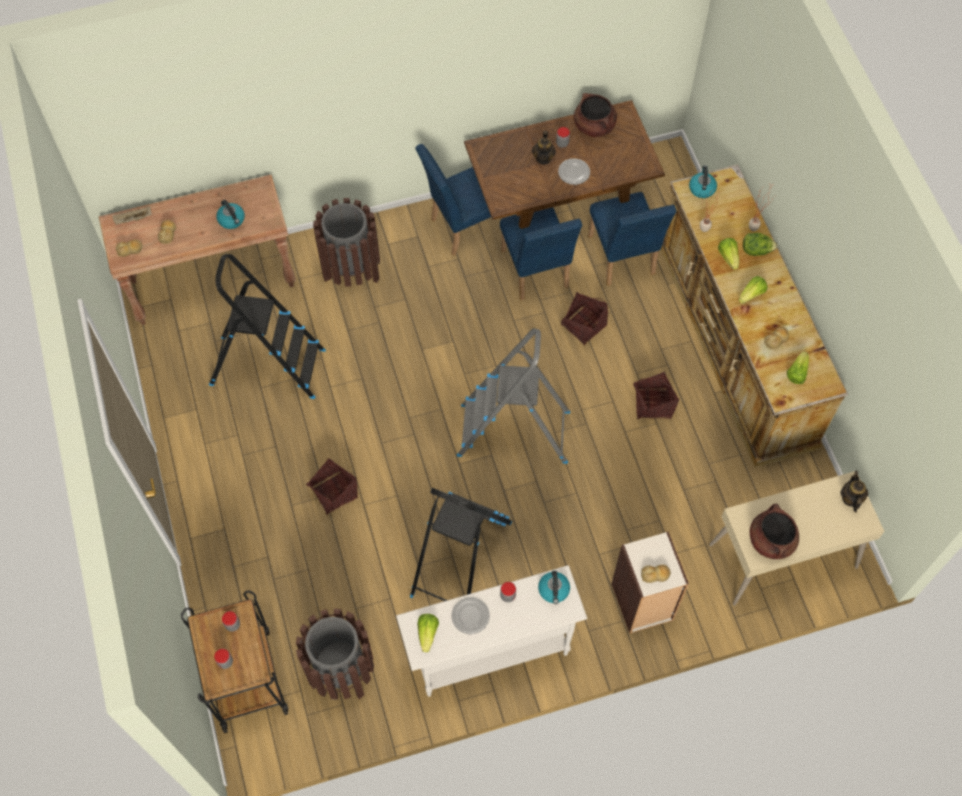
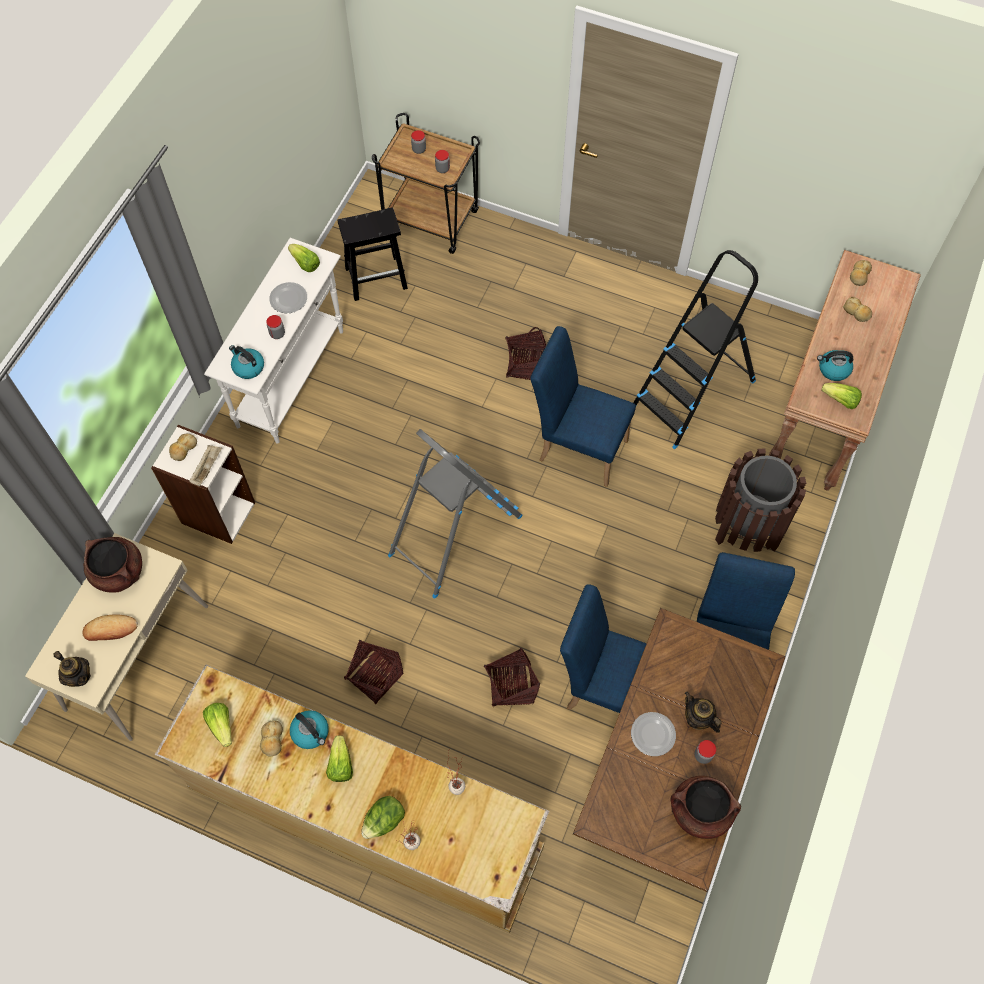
camera: 130 degrees right, 0 degrees up
(133, 219) = (895, 296): beige tray -> beige tray (207, 468)
(341, 671) = (377, 277): brown trash can -> black stool
(462, 557) = (384, 414): black step ladder -> none
(622, 260) = (554, 790): blue chair -> blue chair (577, 446)
(701, 188) = (510, 837): kettle -> kettle (311, 732)
(728, 257) = (402, 783): lettuce -> lettuce (840, 401)
(807, 508) = (110, 630): none -> bread

